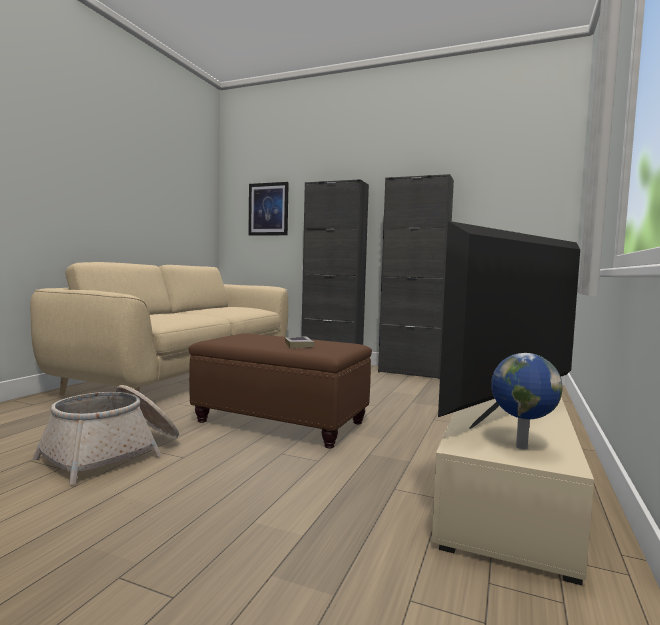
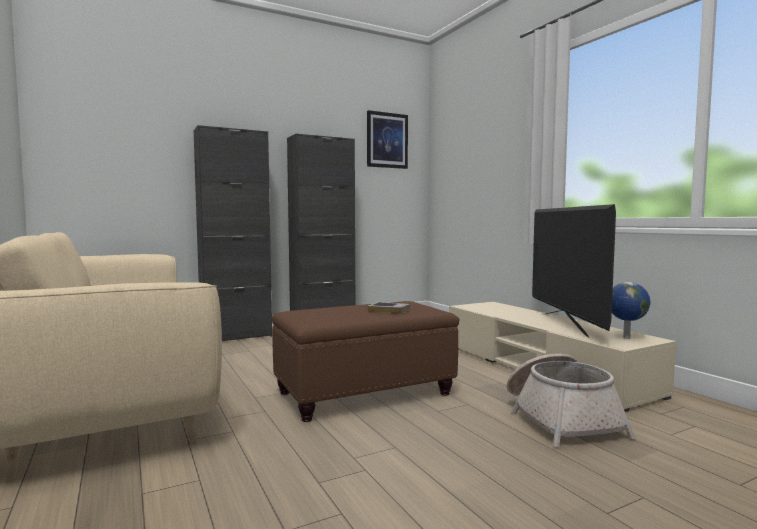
camera: 50 degrees left, 0 degrees up
(114, 453) = (337, 477): basket -> basket (560, 419)
(268, 209) = (120, 151): picture -> picture (387, 140)

